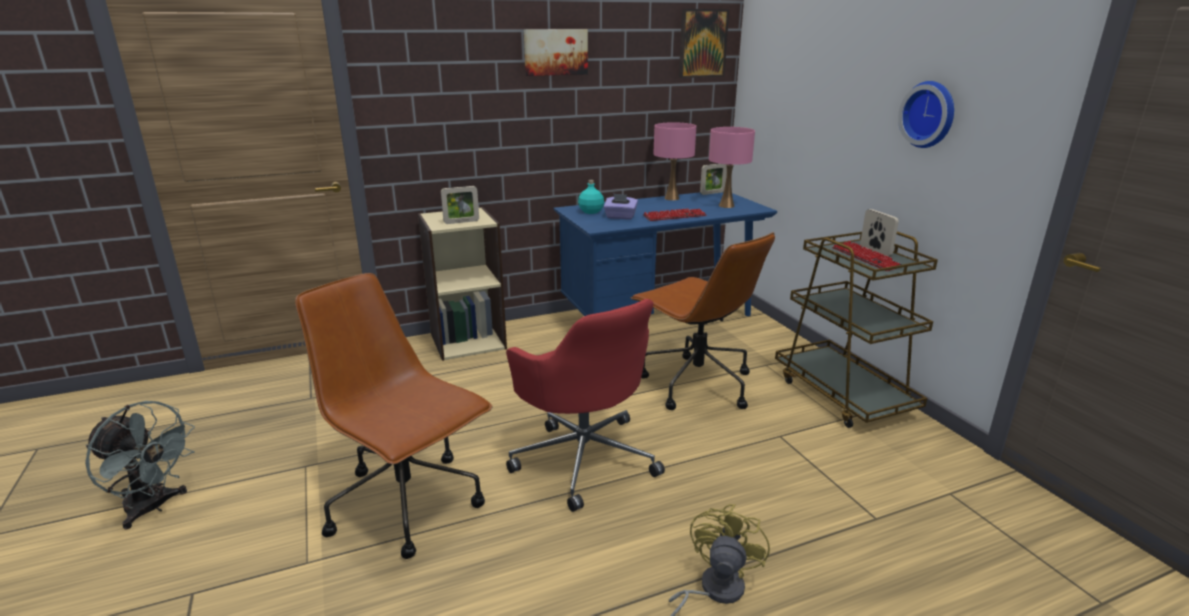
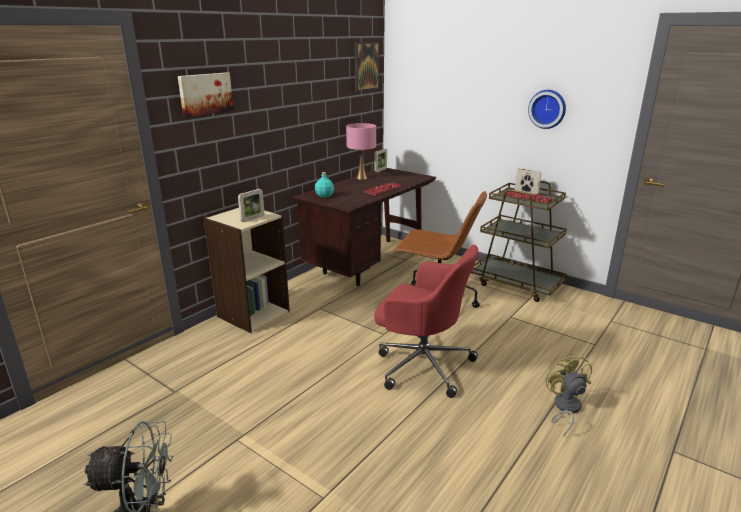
camera: 30 degrees left, 0 degrees up
(408, 504) = (347, 434): brown office chair -> none
(555, 52) = (285, 78): picture -> picture (205, 94)
(620, 217) = (350, 196): purple tissue box -> none
(659, 317) = (368, 264): blue desk -> brown desk
(726, 206) = (402, 178): pink table lamp -> none

